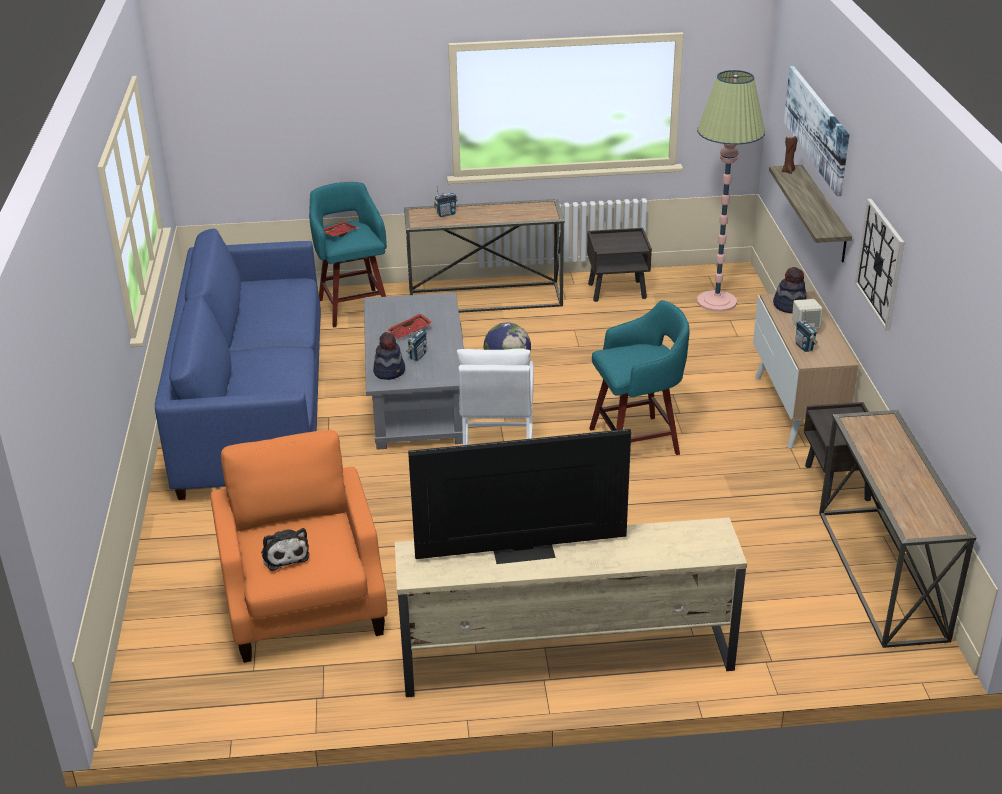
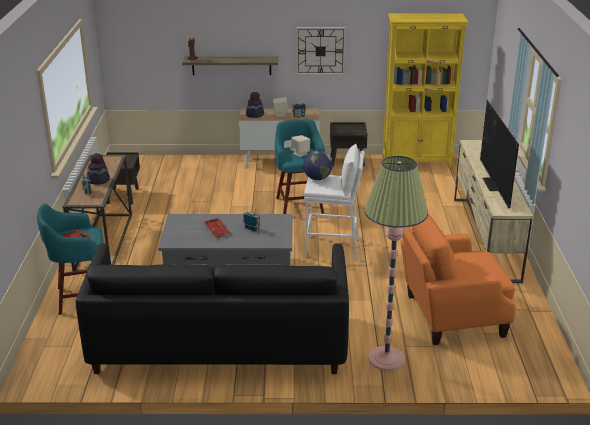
camera: 85 degrees left, 5 degrees down
(254, 408) = (219, 343): blue sofa -> black sofa
(284, 554) = (478, 269): plush toy -> none
(389, 371) = (269, 239): hat -> hat (98, 180)
(633, 357) = (300, 153): none -> beige speaker
(716, 301) = (154, 168): floor lamp -> floor lamp (386, 359)
(816, 128) = (200, 27): picture -> none
(882, 574) = (417, 161): console table -> yellow bookcase

